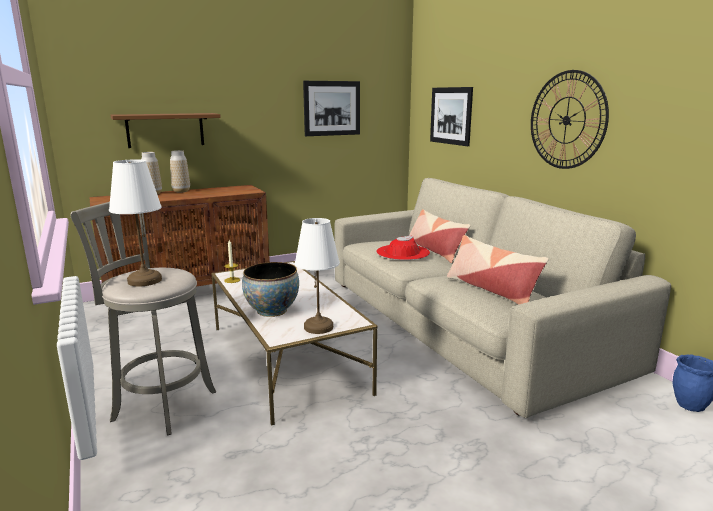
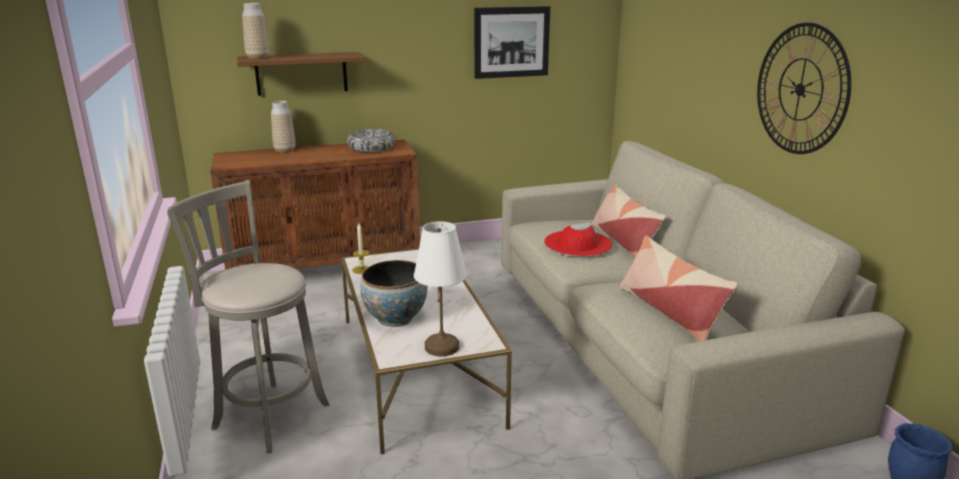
camera: 10 degrees right, 5 degrees up
(144, 281) = (246, 283): white table lamp -> none
(181, 191) = (318, 148): vase -> vase (258, 58)
(226, 190) = (371, 148): none -> bowl
(451, 115) = (665, 58): picture -> none

